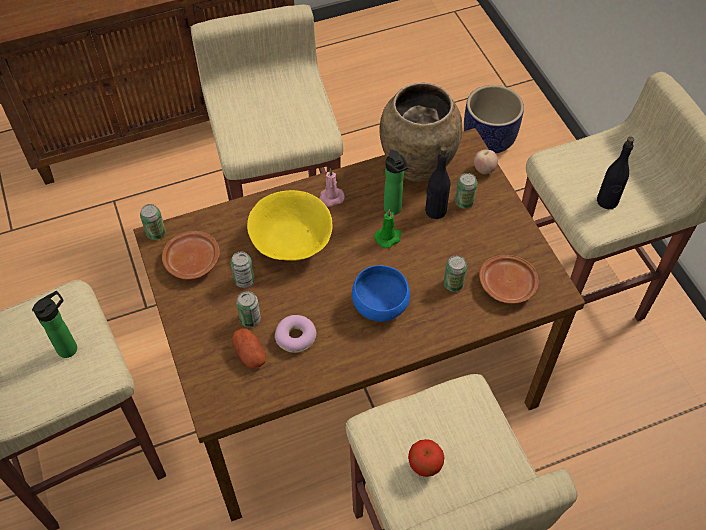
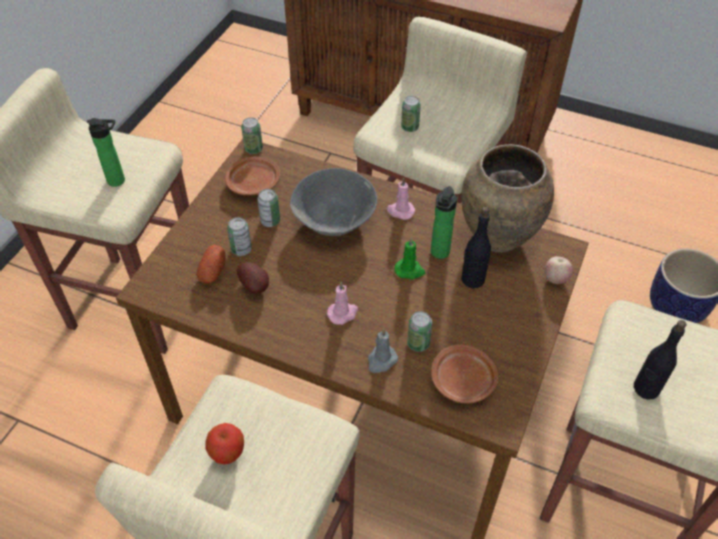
camera: 45 degrees right, 5 degrees down
(290, 241) = (333, 219): yellow bowl -> grey bowl
(296, 337) = (255, 286): donut -> potato
(381, 305) = (343, 313): blue bowl -> pink candle
(444, 315) = (381, 361): none -> grey candle
(464, 202) = (505, 290): can -> can (409, 127)

